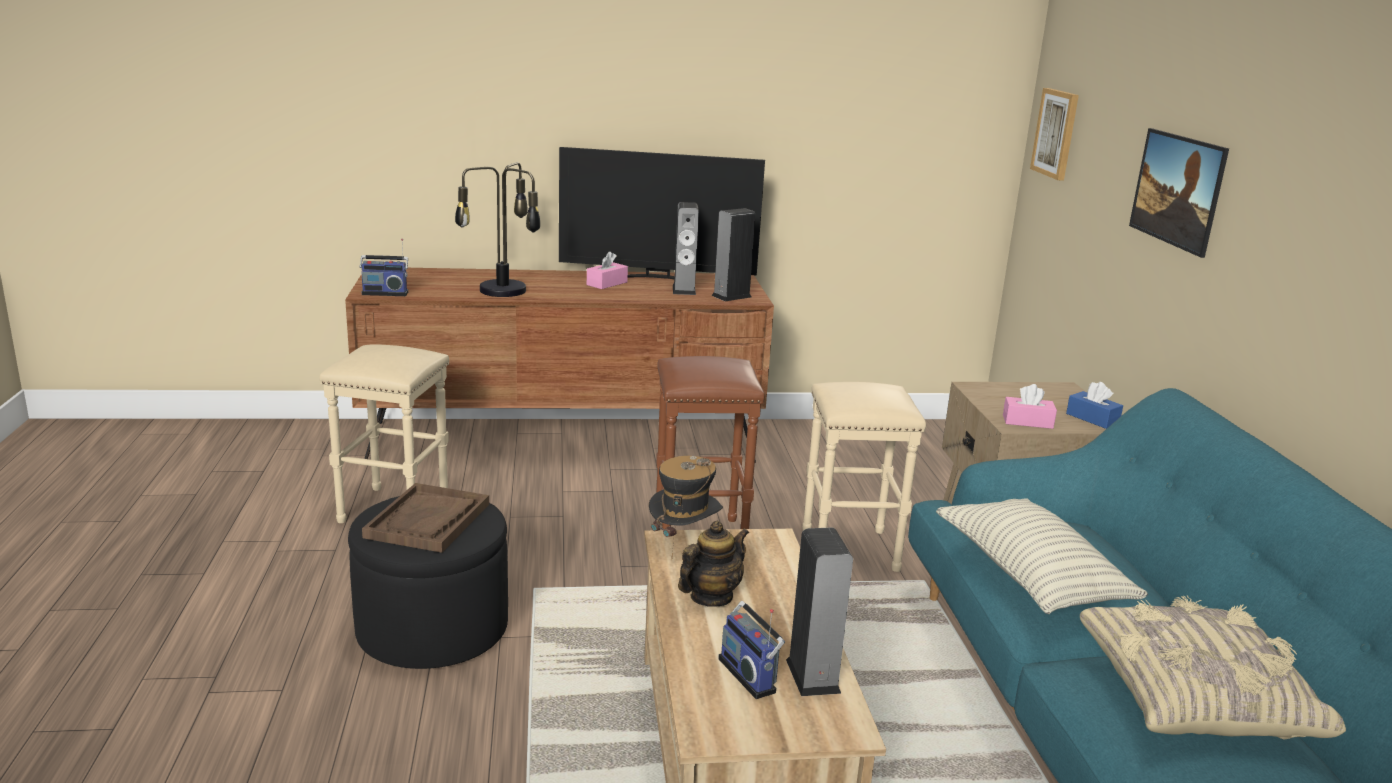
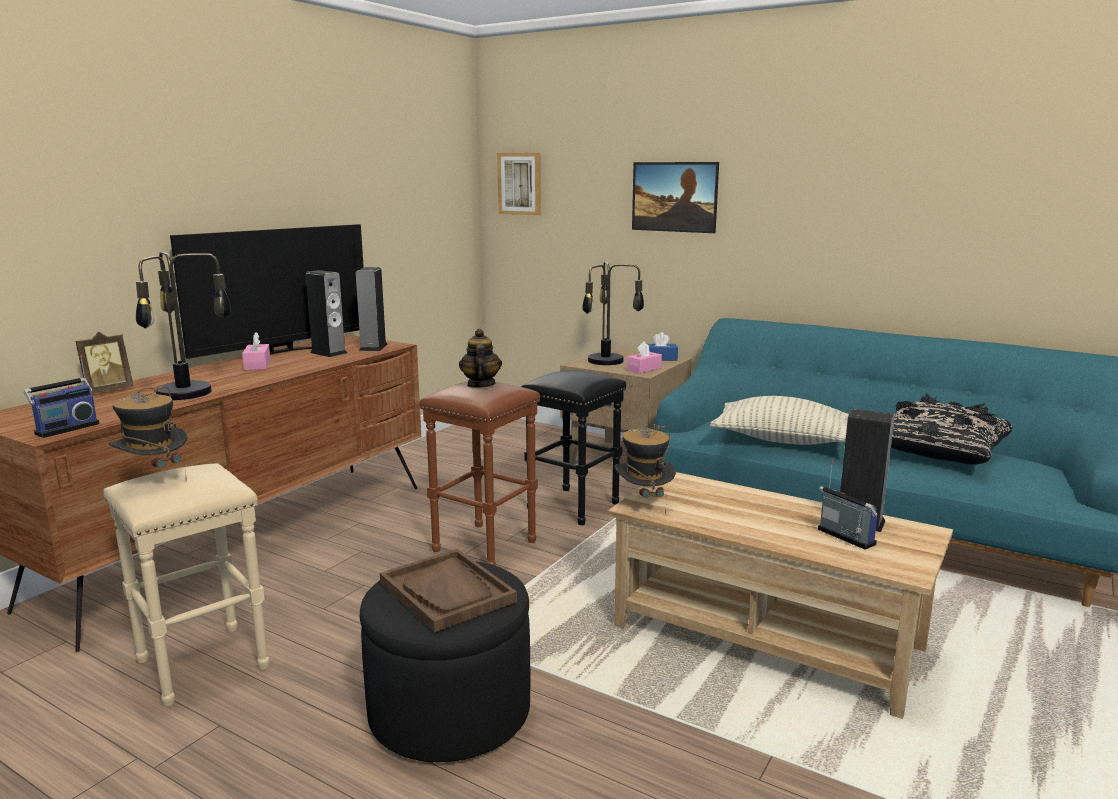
camera: 50 degrees left, 5 degrees down
(375, 348) = (154, 479): none -> hat
(474, 273) = (107, 391): none -> picture frame
(711, 597) = (732, 519): teapot -> teapot (480, 385)
(750, 674) = (844, 538): radio -> radio turned 135 degrees counterclockwise
(851, 548) = (573, 505): beige stool -> black stool
(1015, 396) = (606, 361): none -> table lamp
(1193, 702) = (938, 454): beige pillow -> black pillow

